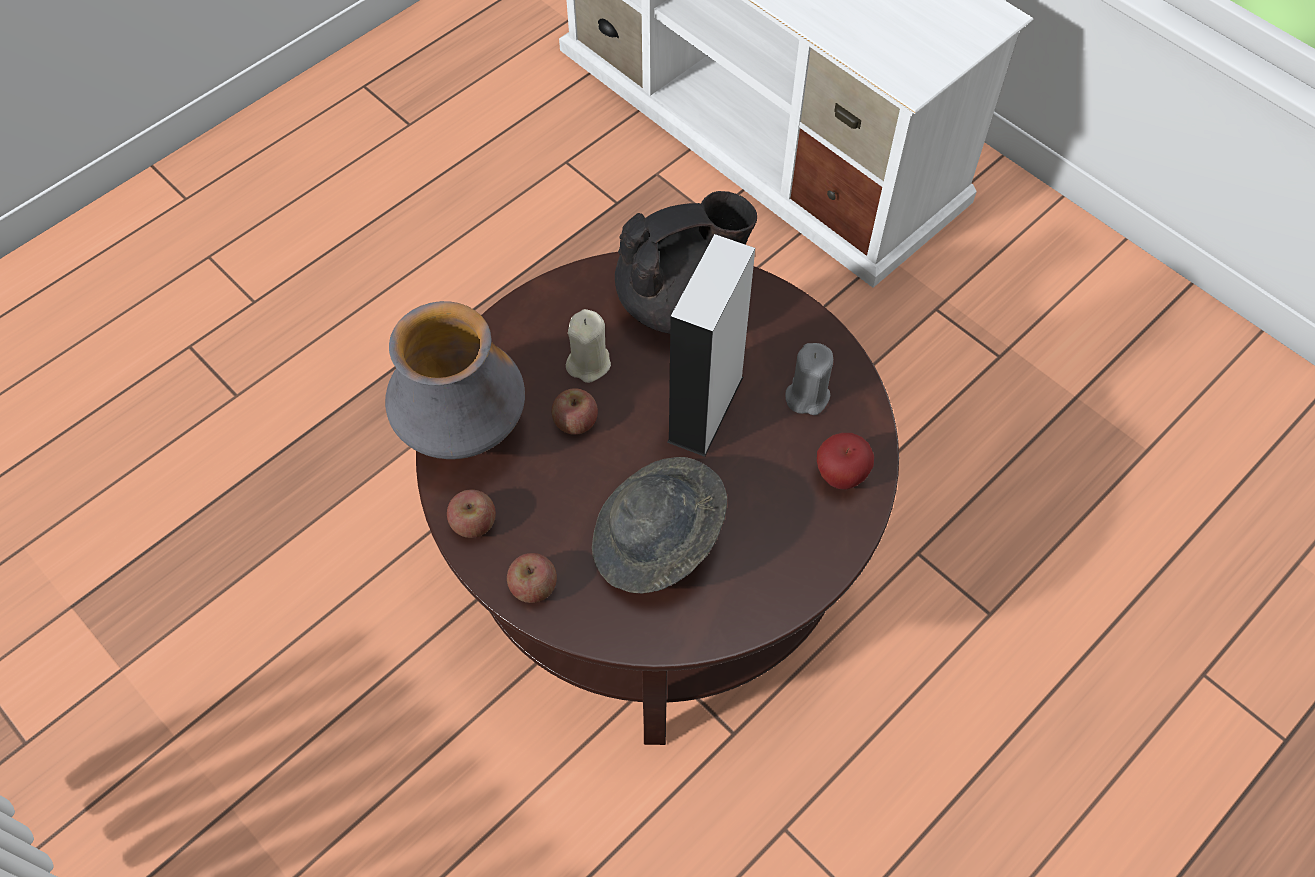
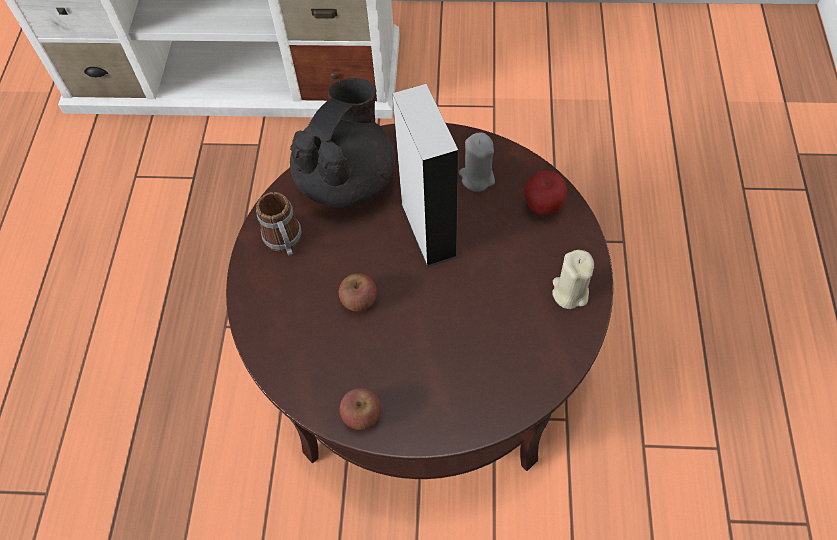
camera: 40 degrees left, 0 degrees up
(463, 431) = (293, 364): vase -> none
(533, 586) = (441, 420): apple -> none
(567, 316) = (285, 242): none -> mug
(589, 363) = (329, 259): beige candle -> beige candle (570, 292)
(657, 541) = (484, 328): grey hat -> none

